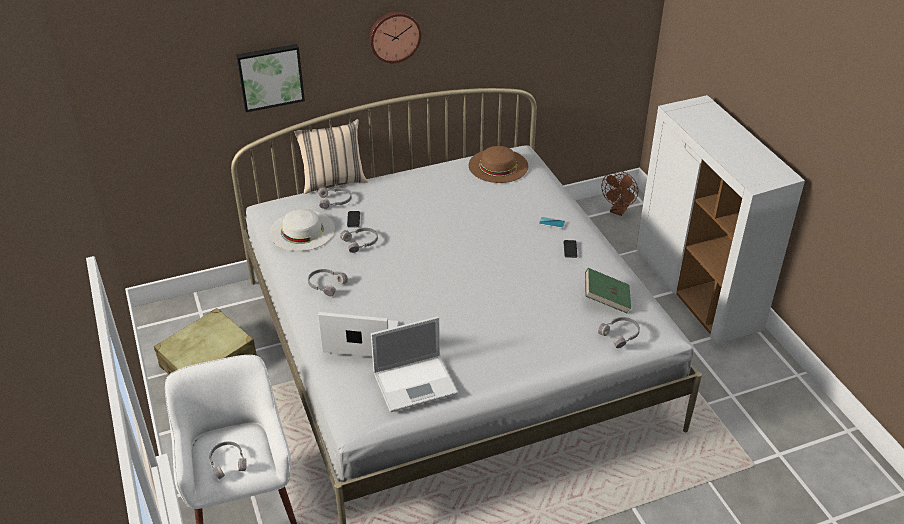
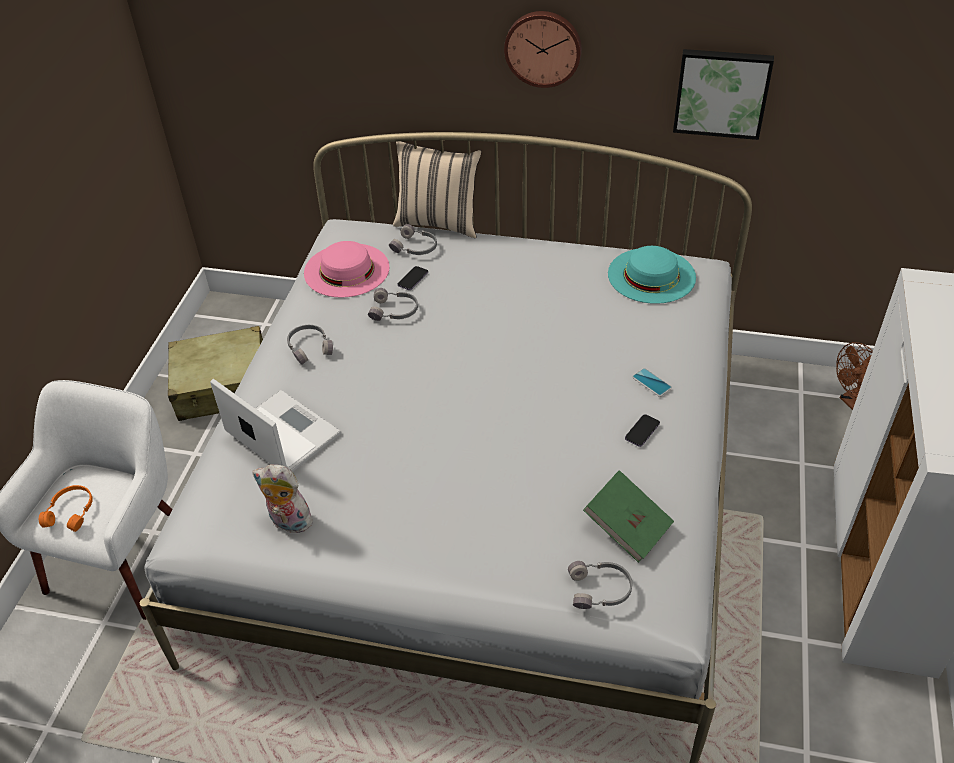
camera: 35 degrees right, 5 degrees up
(228, 462) = (72, 512): grey headphones -> orange headphones
(270, 76) = (369, 60): picture -> picture (721, 92)
(302, 230) = (346, 270): white hat -> pink hat
(416, 382) = (288, 522): laptop -> plush toy
(498, 165) = (651, 275): brown hat -> turquoise hat

